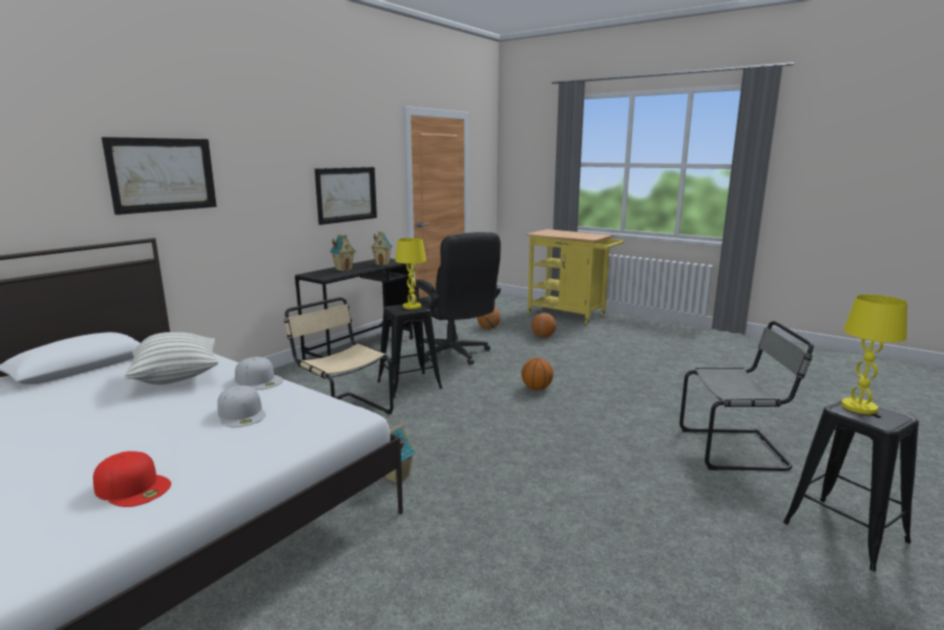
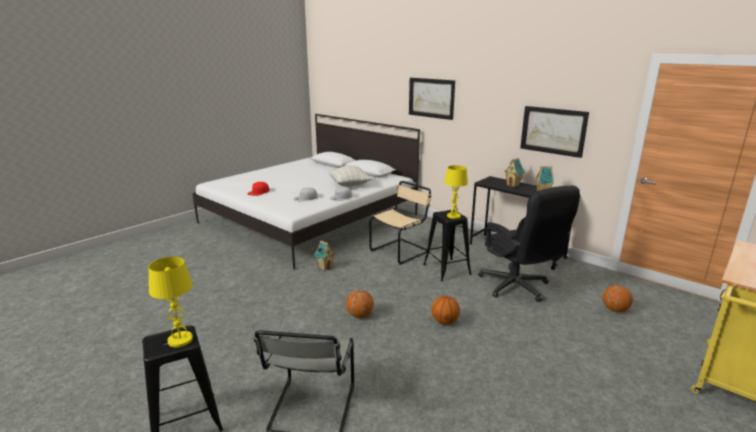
camera: 95 degrees right, 5 degrees up
(455, 355) = (518, 288): black office chair -> black office chair turned 90 degrees counterclockwise
(543, 337) = (604, 344): basketball -> basketball (360, 315)

